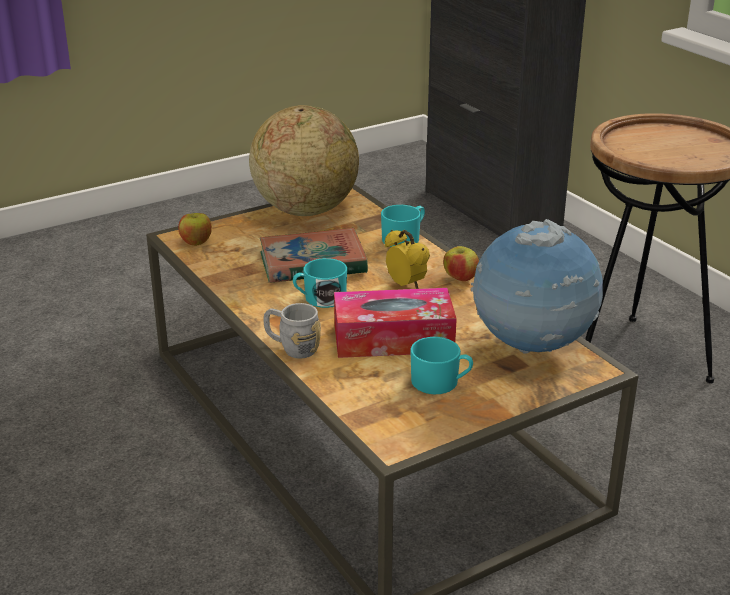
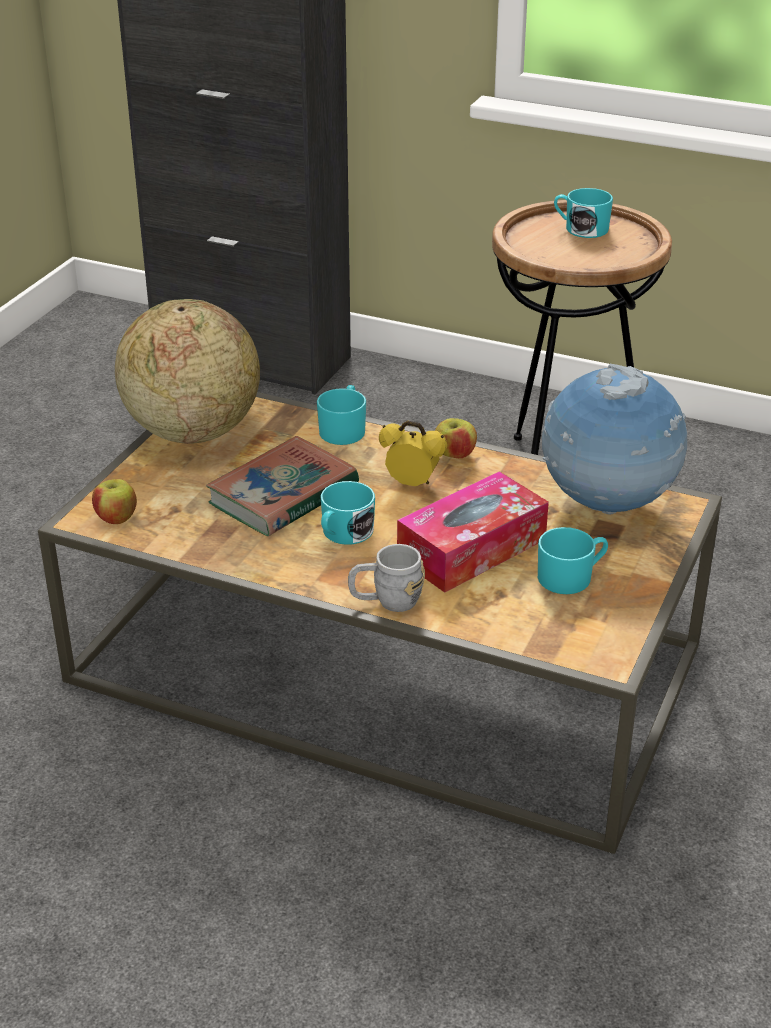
camera: 35 degrees left, 5 degrees up
(682, 139) = (581, 229): none -> turquoise mug

